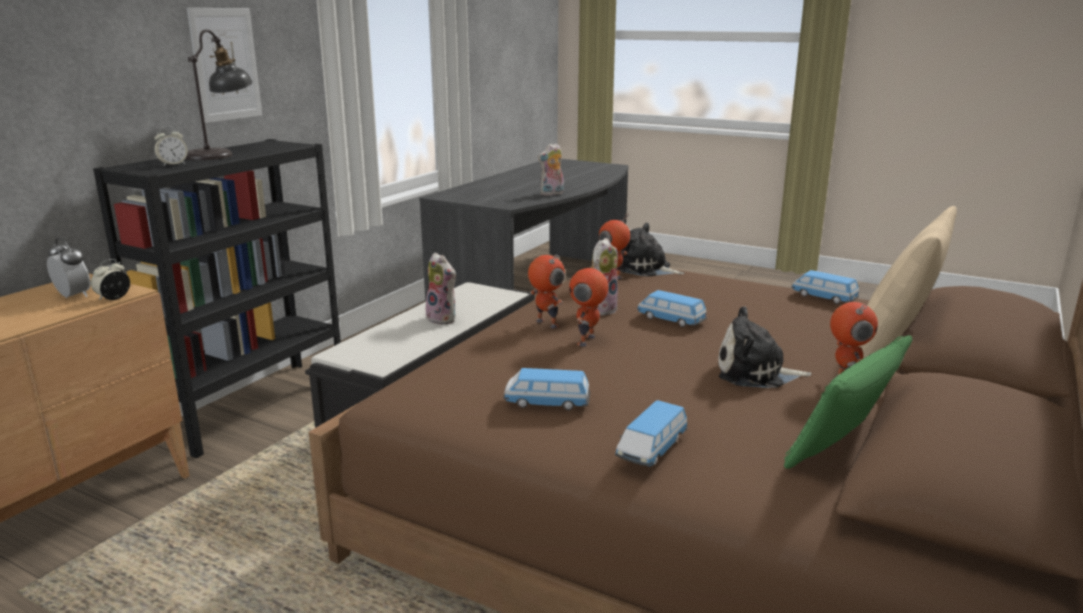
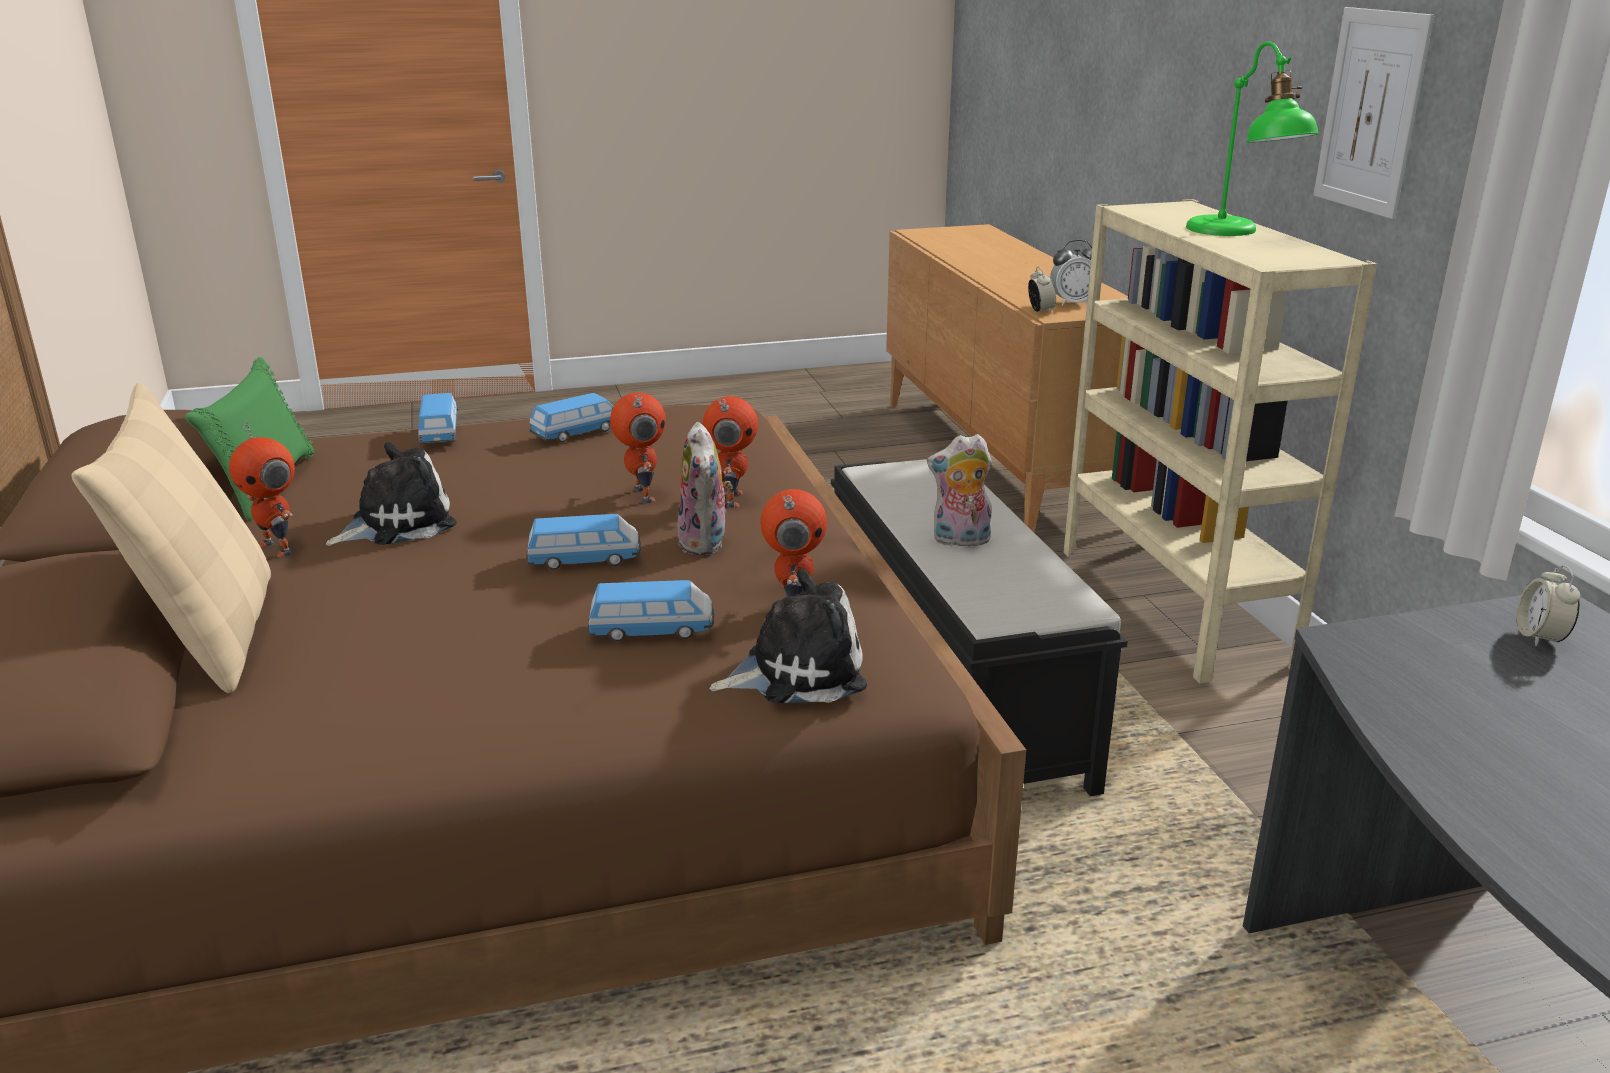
camera: 135 degrees right, 5 degrees up
(173, 165) = (1168, 215): alarm clock -> alarm clock (1539, 637)
(222, 153) = (1242, 234): grey table lamp -> green table lamp
(252, 406) = (1172, 605): black bookcase -> beige bookcase
(545, 324) = (731, 499): toy robot -> toy robot turned 90 degrees counterclockwise
(552, 194) = (1468, 763): plush toy -> none
(823, 297) = (370, 723): toy car -> toy car (652, 630)

